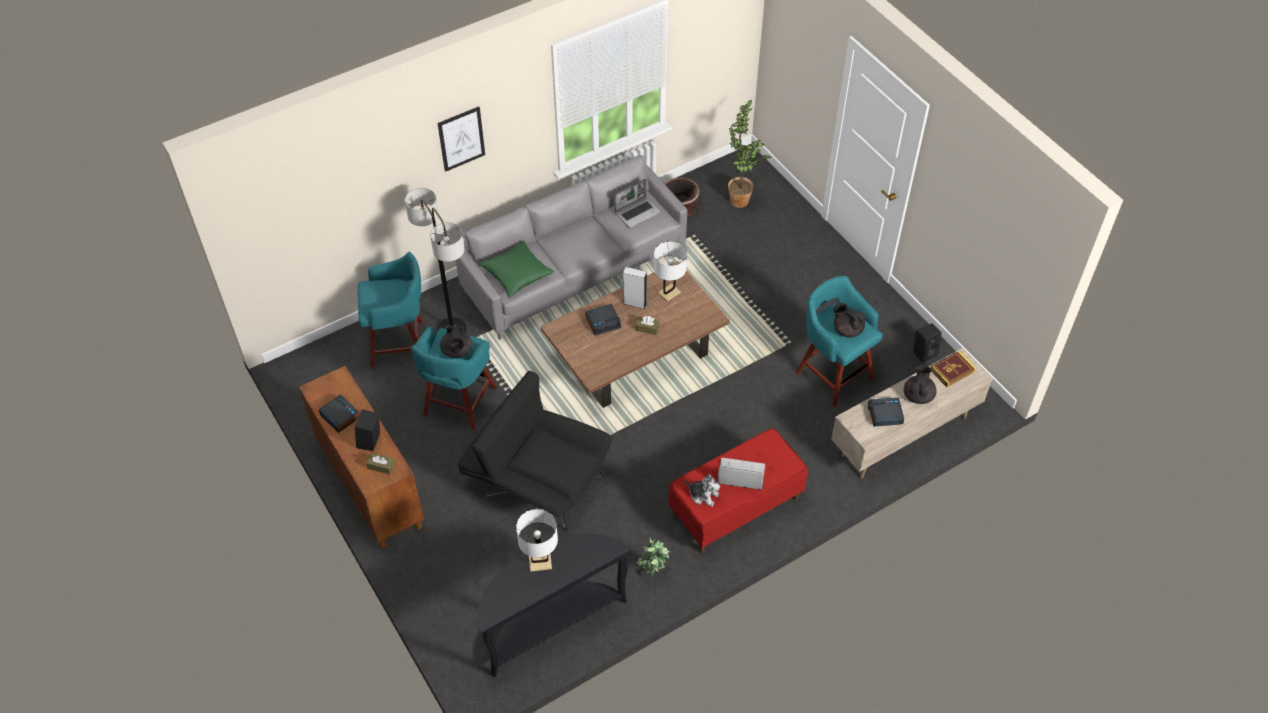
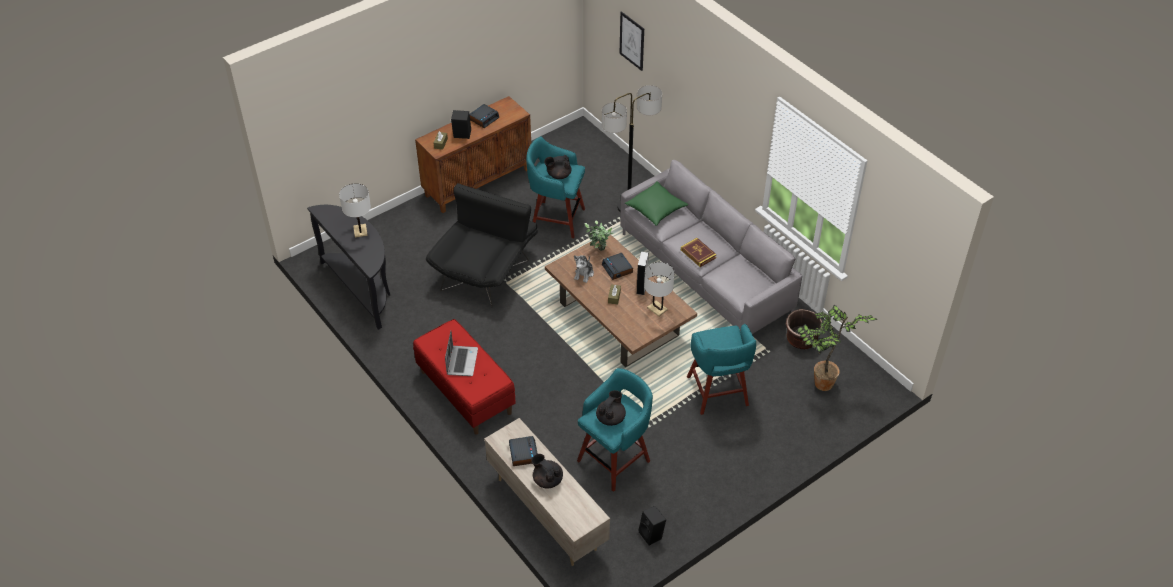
camera: 85 degrees right, 5 degrees down
(400, 344) = (610, 180): turquoise stool -> turquoise stool (718, 392)
(461, 138) = (709, 98): picture -> picture (632, 41)
(638, 212) = (746, 279): laptop -> none
(653, 572) = (404, 343): potted plant -> potted plant (598, 251)
(703, 495) = (442, 339): plush toy -> plush toy (584, 274)
(918, 395) = (547, 480): black teapot -> black teapot turned 150 degrees counterclockwise
(952, 370) = (580, 508): book -> book (698, 254)

